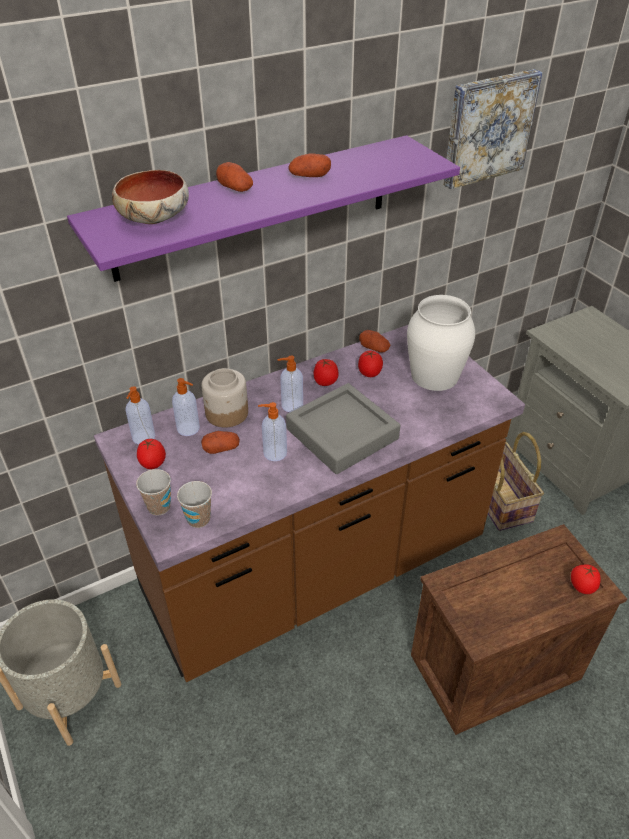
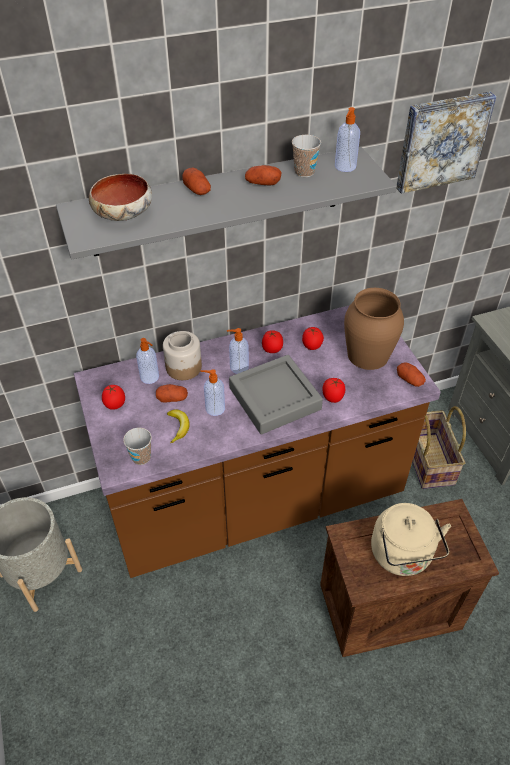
camera: 10 degrees right, 5 degrees up
(143, 437) = (112, 380): soap dispenser -> soap dispenser (345, 167)
(159, 507) = (112, 442): cup -> cup (304, 172)
(236, 479) = (178, 427): none -> banana
(254, 207) = (217, 202): purple shelf -> grey shelf
(374, 348) = (322, 322): potato -> potato (409, 380)
(434, 375) = (367, 354): white vase -> brown vase
(516, 597) = (402, 556): none -> beige kettle
(582, 587) = (462, 556): tomato -> tomato (332, 397)

